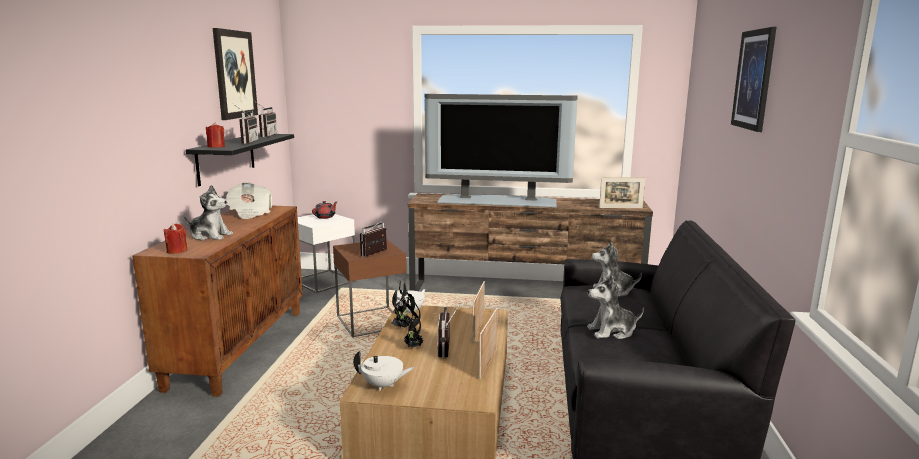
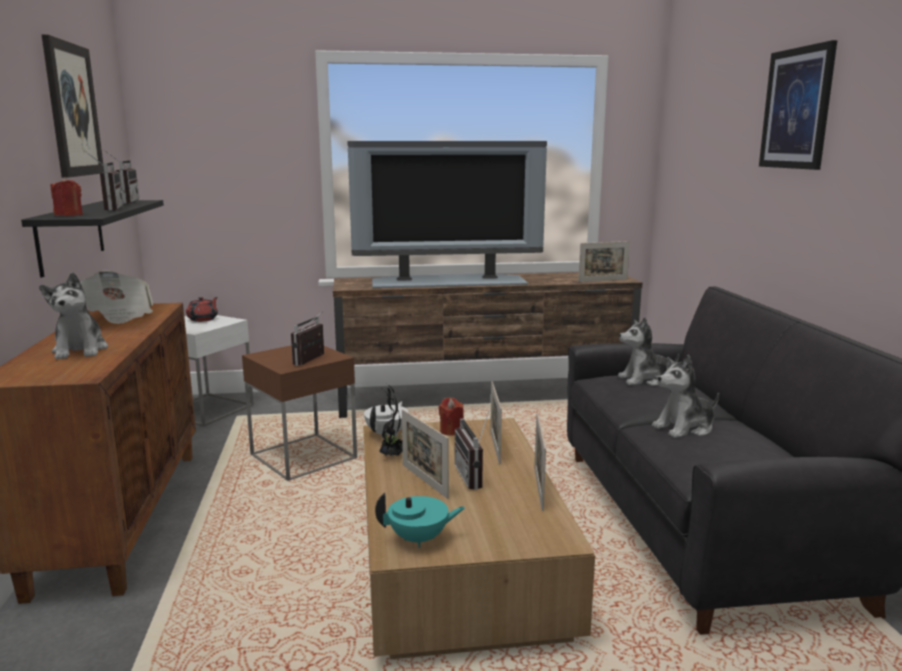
camera: 15 degrees left, 0 degrees up
(177, 251) = (41, 375): red candle -> red candle (451, 431)
(210, 236) = (80, 350): plush toy -> plush toy turned 75 degrees clockwise
(383, 385) = (419, 539): white teapot -> turquoise teapot
(412, 347) = (424, 481): potted plant -> picture frame

